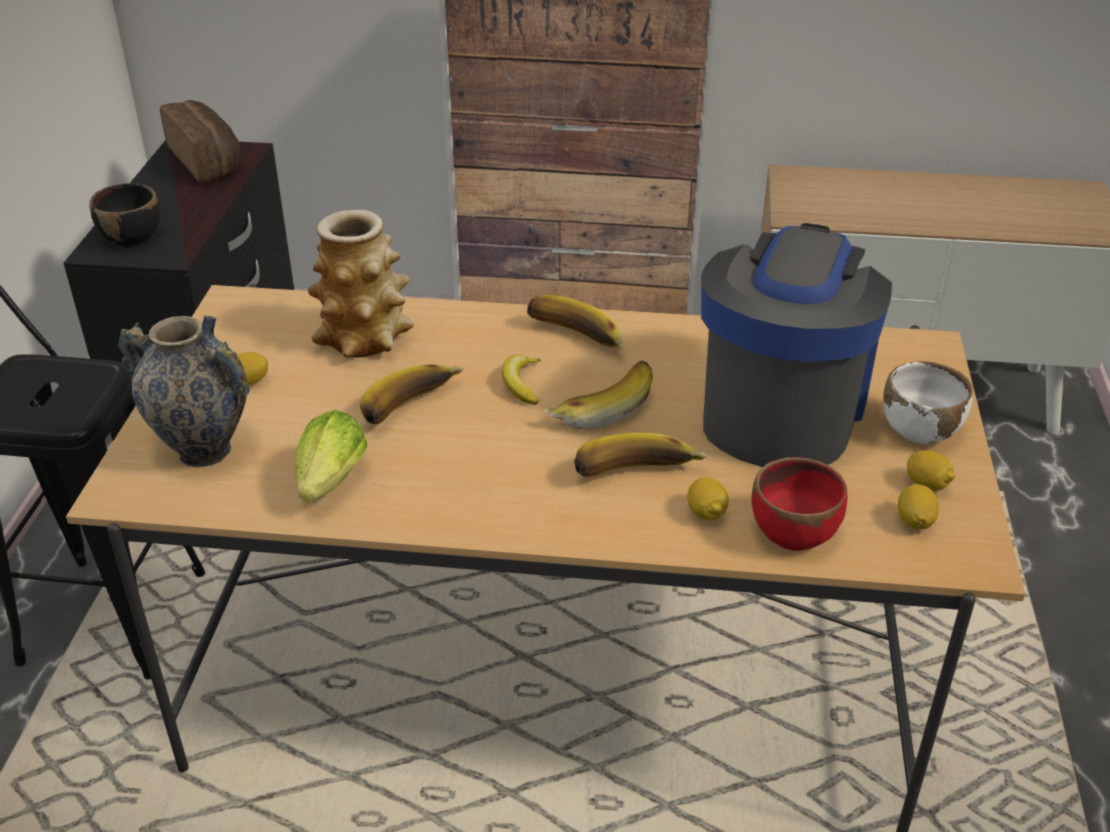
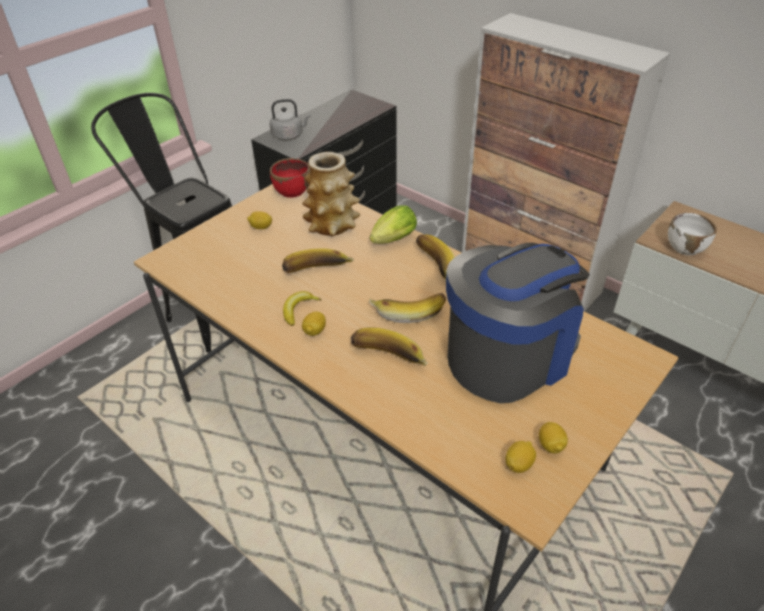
camera: 35 degrees right, 5 degrees up
(132, 237) = (289, 136): black bowl -> grey kettle
(204, 450) = (211, 254): vase -> none
(209, 161) = (358, 107): bread -> none
(329, 486) = (243, 295): lettuce -> lettuce (391, 241)
(521, 384) = (382, 280): banana -> banana (298, 310)
(706, 513) = (403, 397): lemon -> lemon (314, 331)
(794, 533) = (439, 434): red bowl -> red bowl (292, 191)
(920, 429) = (583, 408): white bowl -> white bowl (685, 248)

